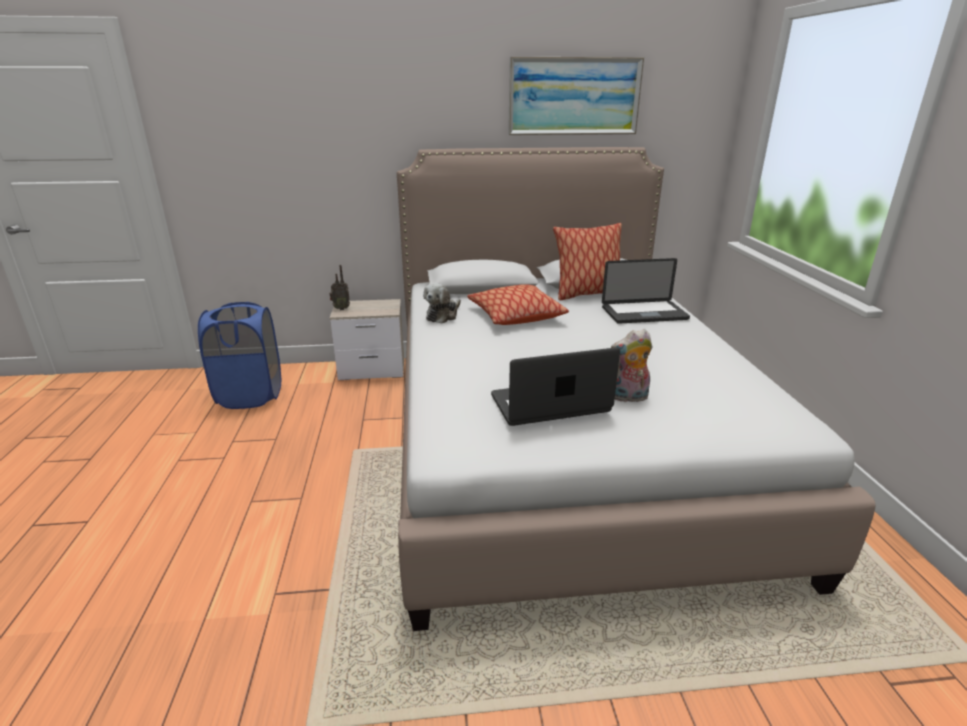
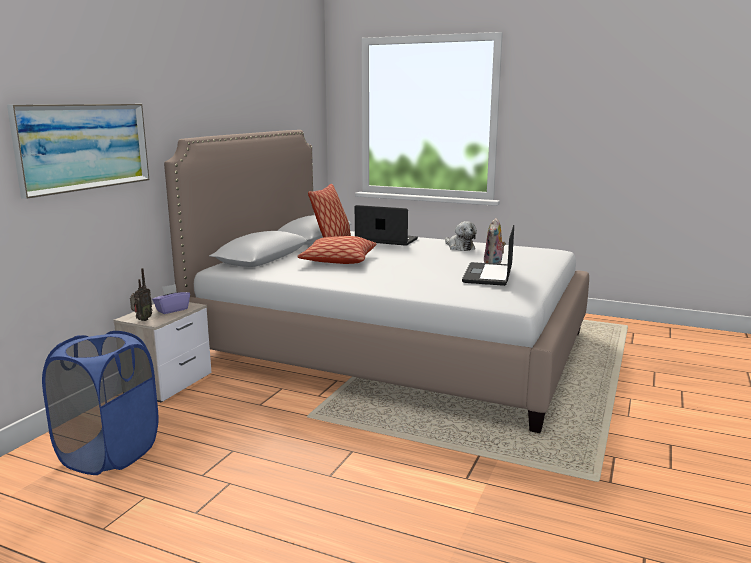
camera: 60 degrees left, 10 degrees down
(373, 309) = (172, 310): none -> purple tissue box
(443, 315) = (301, 274): plush toy -> plush toy (459, 247)
(574, 96) = (258, 91): picture -> picture (84, 146)
(644, 313) = (386, 240): laptop -> laptop turned 90 degrees counterclockwise

